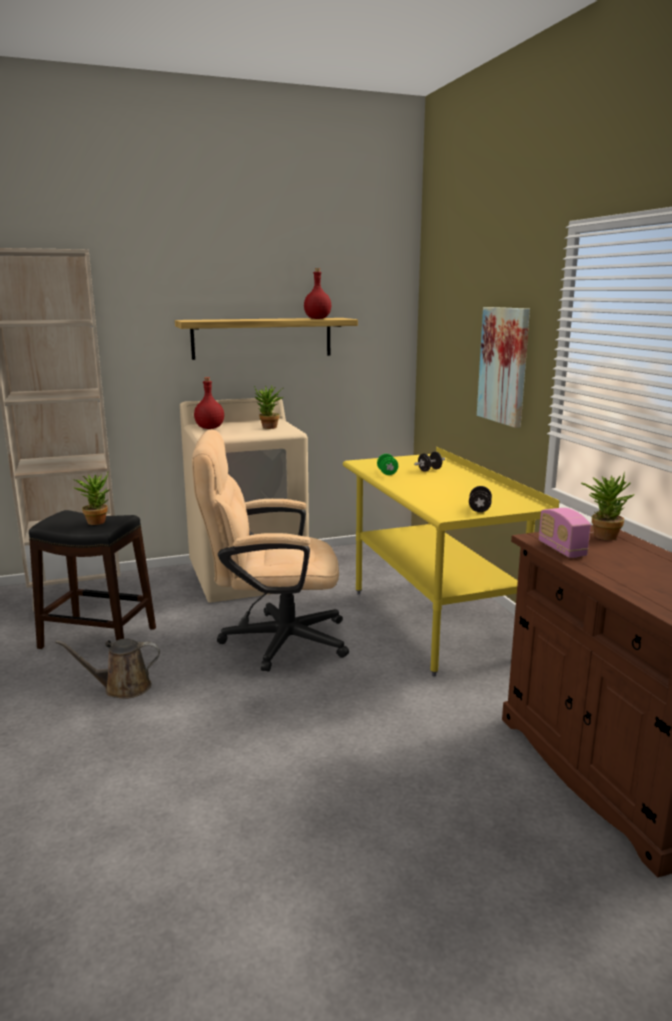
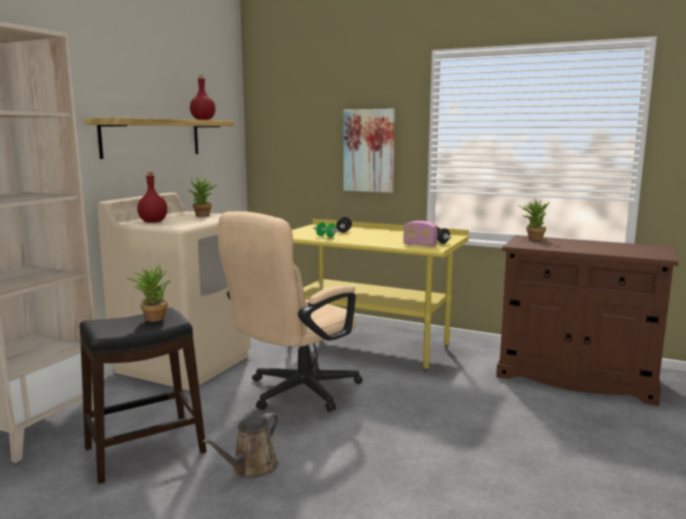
camera: 45 degrees left, 5 degrees down
(561, 550) = (541, 247): radio -> radio (420, 245)

